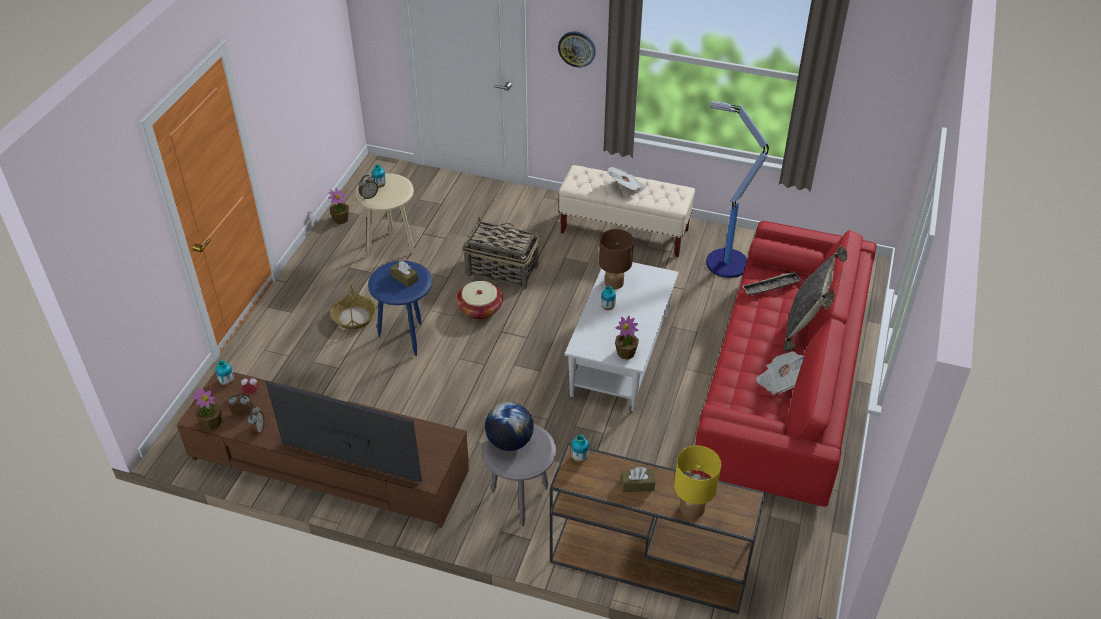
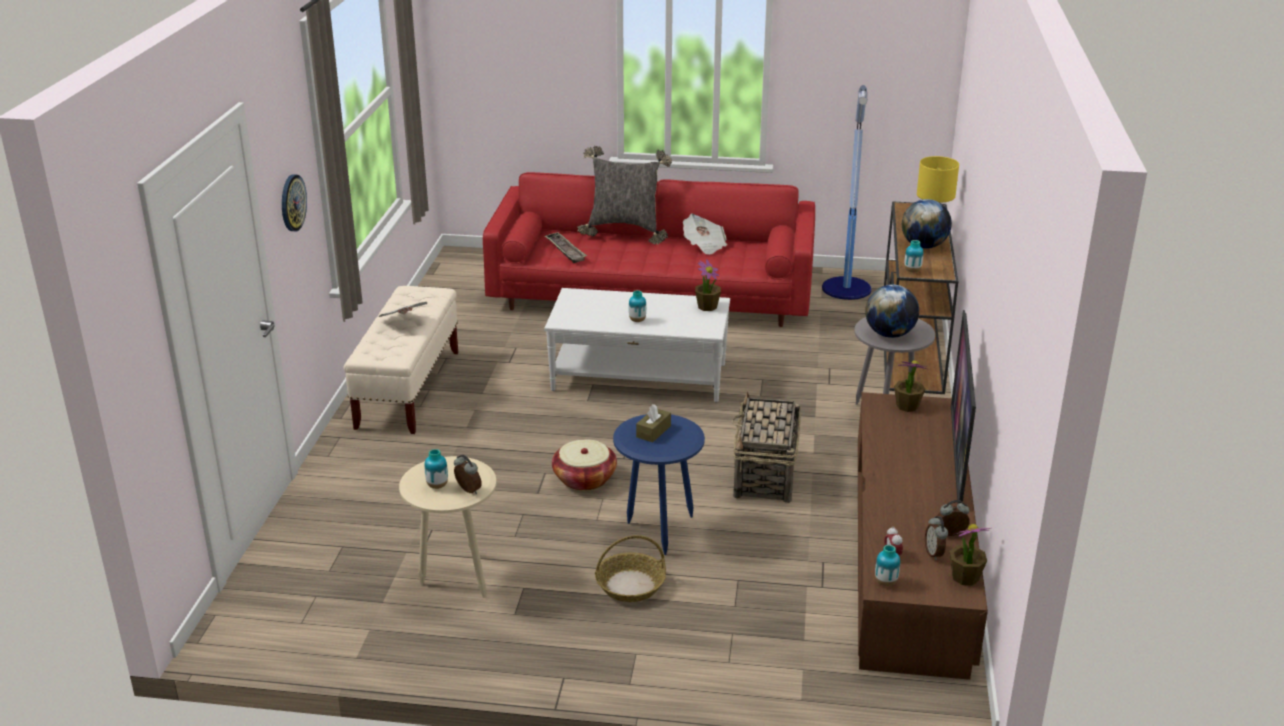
camera: 100 degrees left, 15 degrees down
(341, 219) = (386, 648): potted plant -> potted plant (907, 406)
(501, 270) = (500, 472): basket -> basket (765, 475)
(614, 283) = (593, 319): brown table lamp -> none
(637, 485) = (924, 246): brown tissue box -> globe
(725, 263) = (465, 326): floor lamp -> floor lamp (846, 289)

